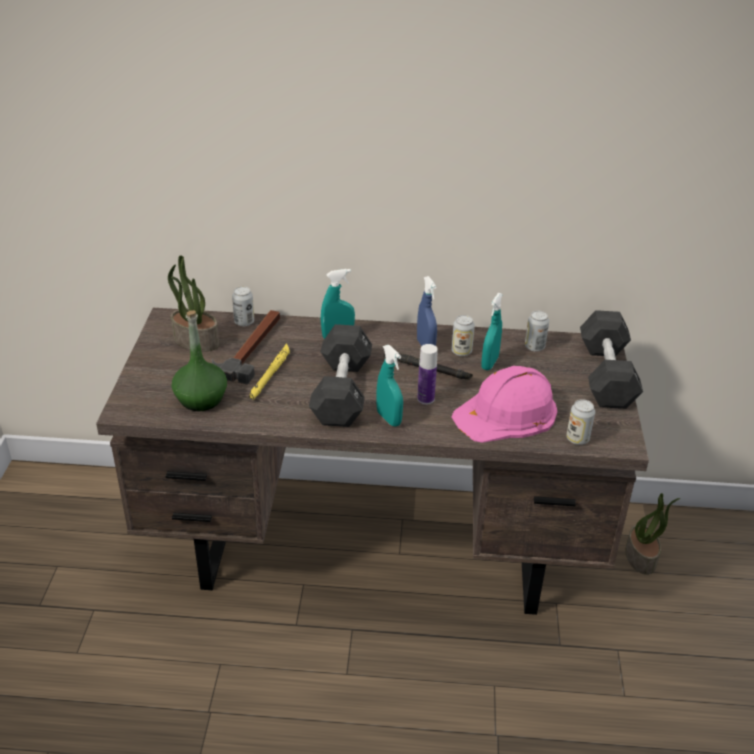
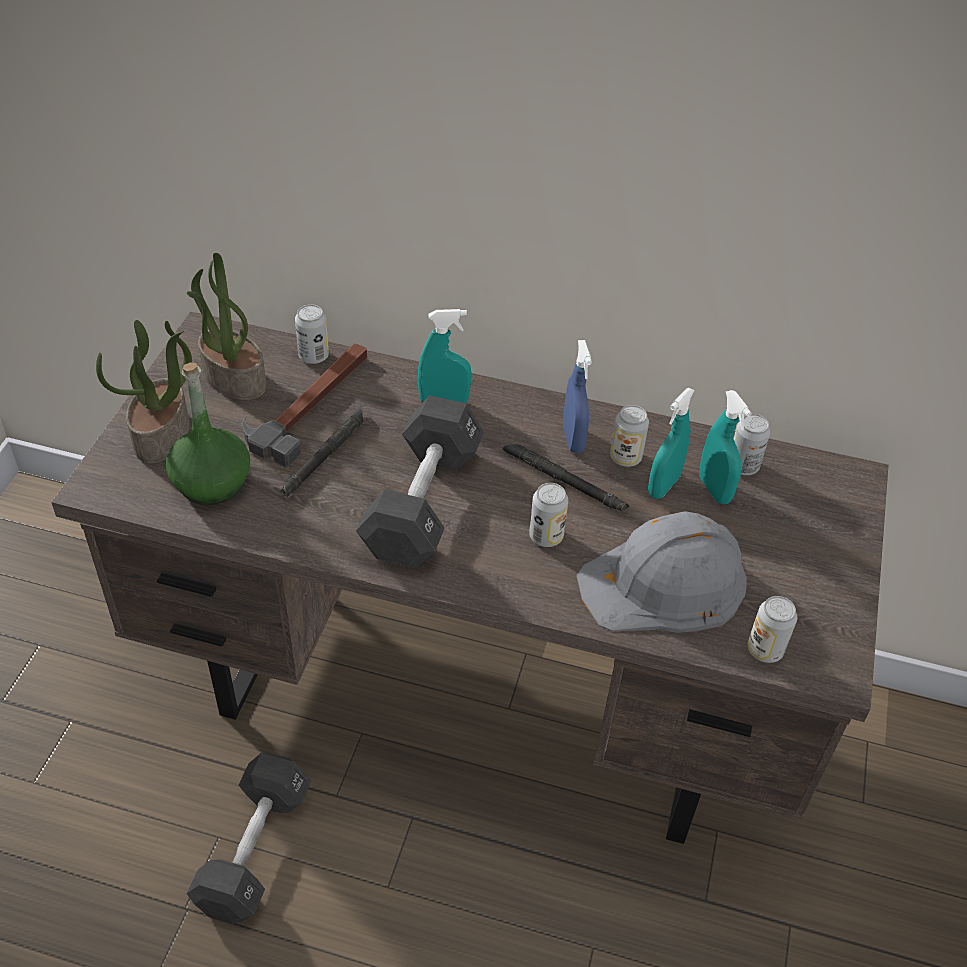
camera: 10 degrees right, 10 degrees up
(271, 374) = (326, 455): yellow flashlight -> black flashlight
(389, 418) = (479, 563): turquoise spray bottle -> turquoise spray bottle (714, 489)
(425, 399) = (546, 536): bottle -> can
(507, 413) = (665, 583): pink hard hat -> grey hard hat
(606, 375) = (844, 536): black dumbbell -> black dumbbell (254, 849)
(641, 557) = (865, 778): potted plant -> potted plant (162, 436)

